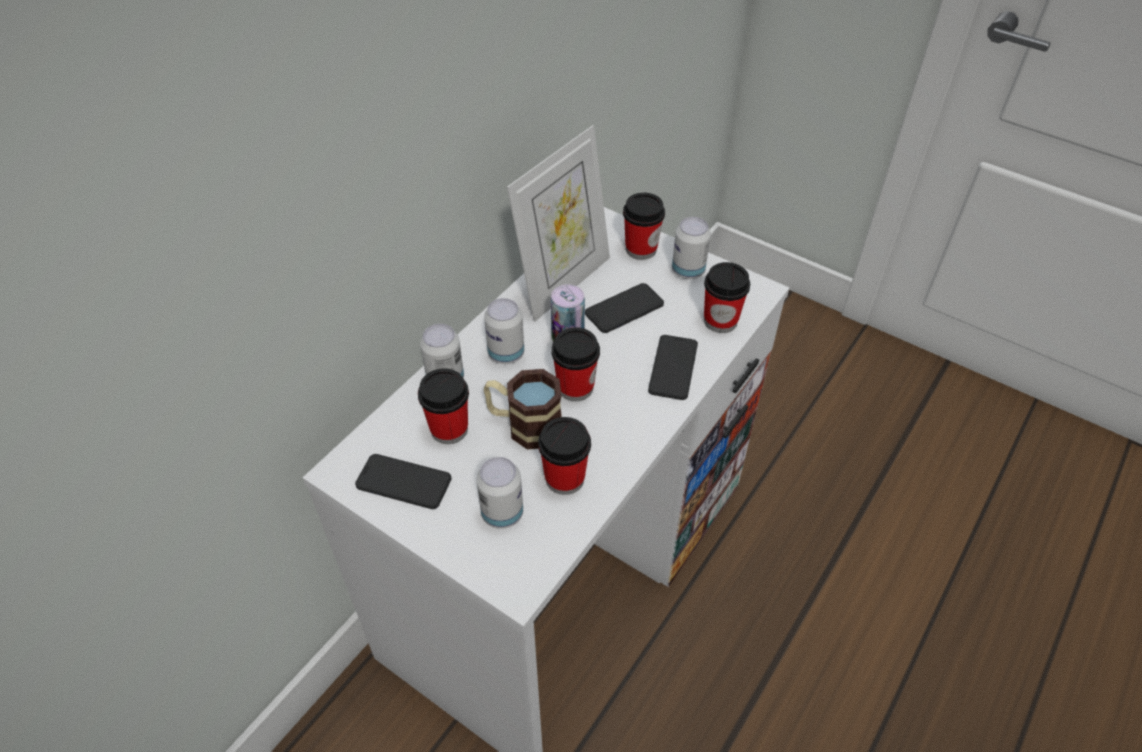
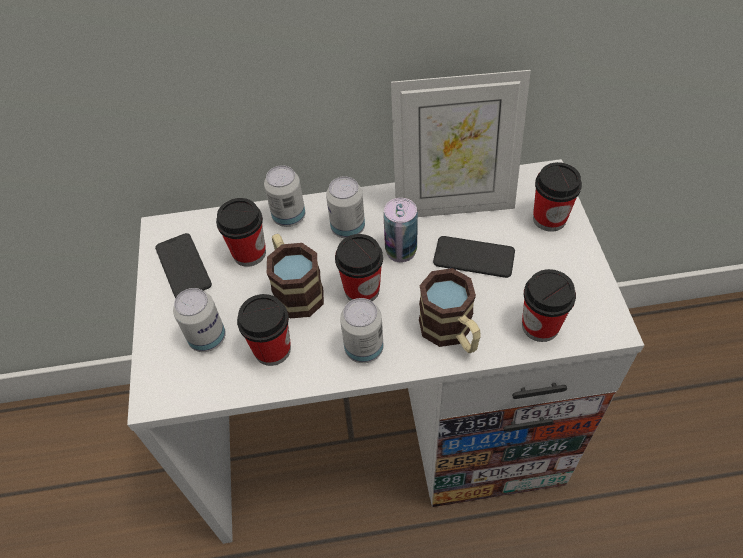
camera: 50 degrees right, 5 degrees up
(673, 367) = (451, 333): phone -> mug
(688, 271) = (566, 264): can -> can (364, 349)

